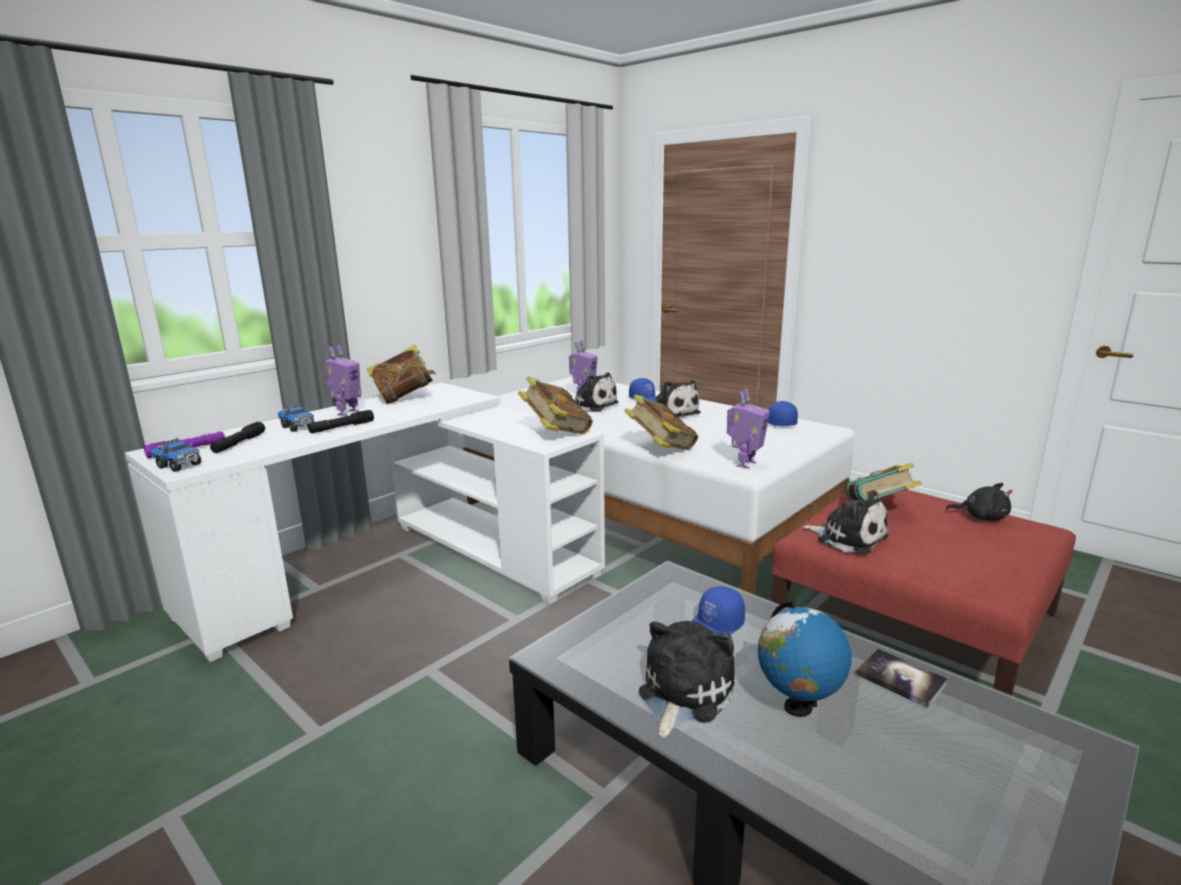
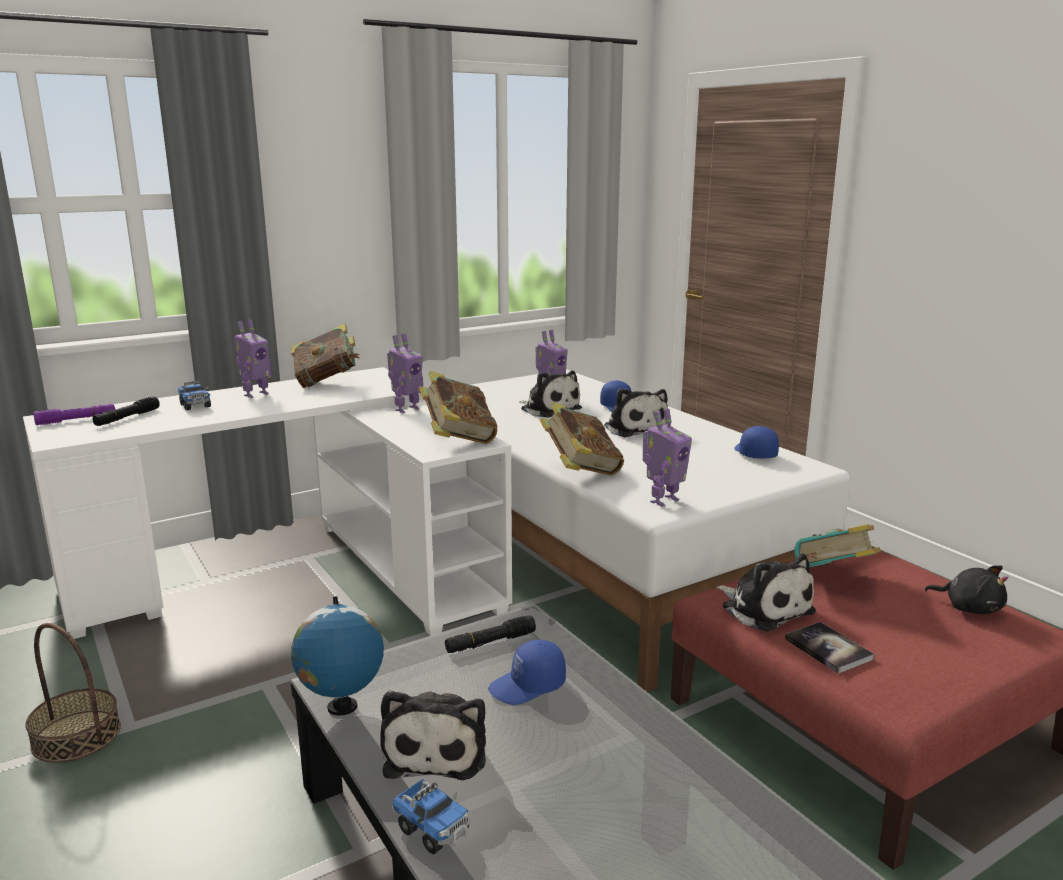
camera: 15 degrees right, 0 degrees up
(179, 465) = (56, 435): toy truck -> toy truck (432, 830)
(267, 752) = (76, 736): none -> basket
(342, 427) = (235, 410): black flashlight -> black flashlight (490, 642)
(488, 414) = (406, 409): none -> toy robot
(682, 693) = (436, 750): plush toy -> plush toy turned 135 degrees clockwise
(797, 707) = (549, 789): globe -> globe (342, 707)
(901, 679) = (697, 782): book -> book (828, 649)

